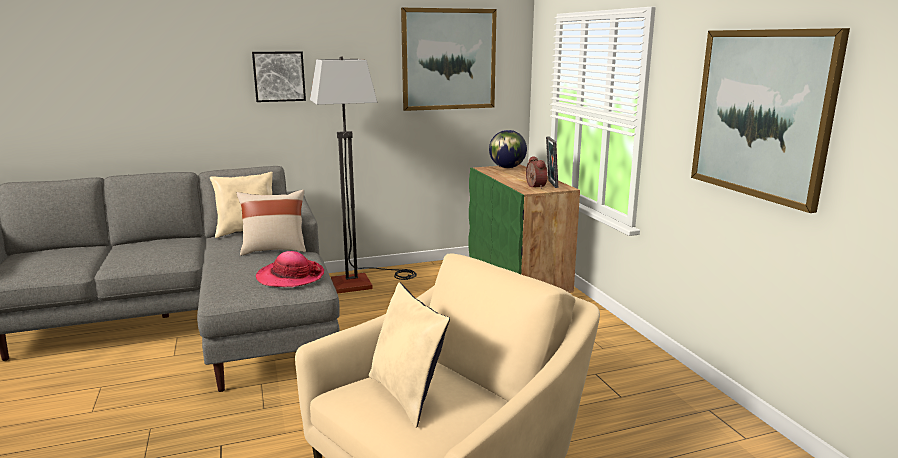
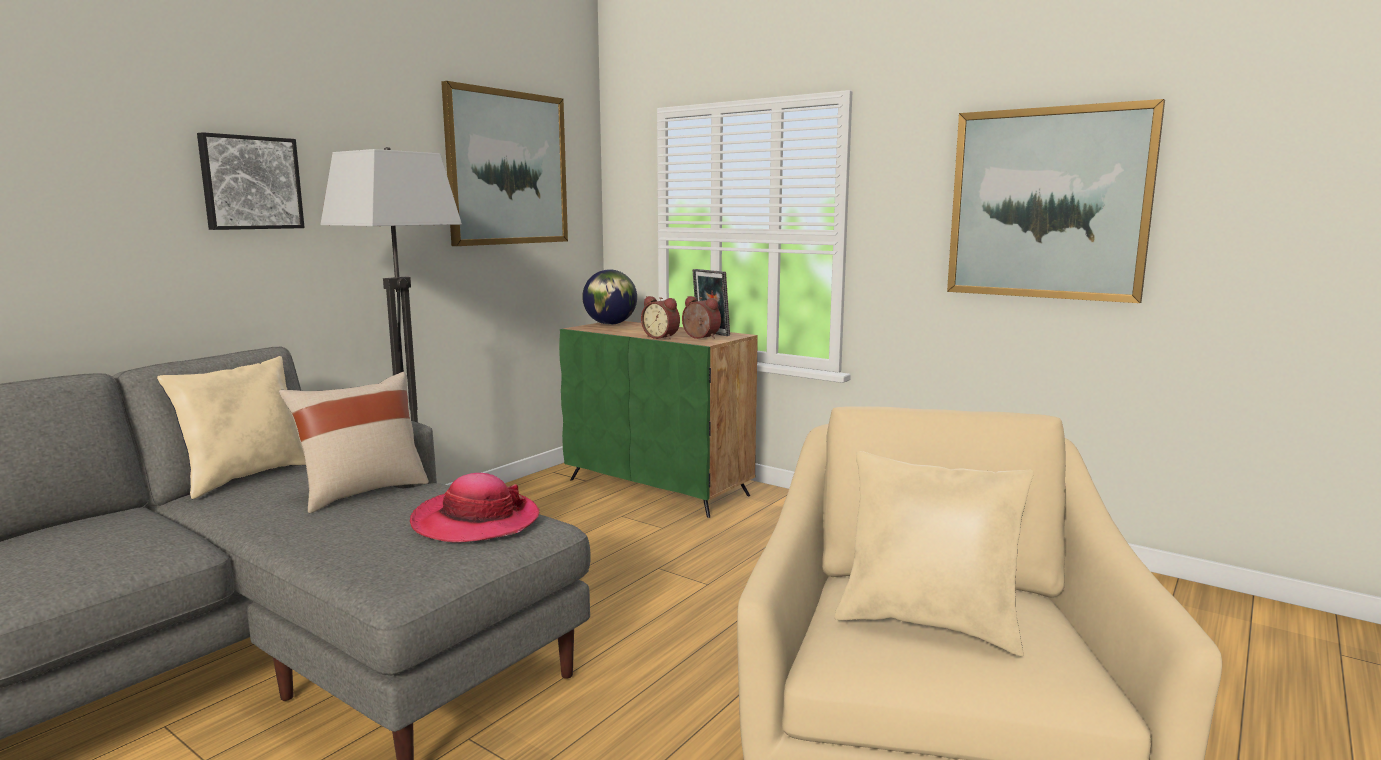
camera: 35 degrees left, 5 degrees down
(512, 183) = (662, 337): none -> alarm clock

